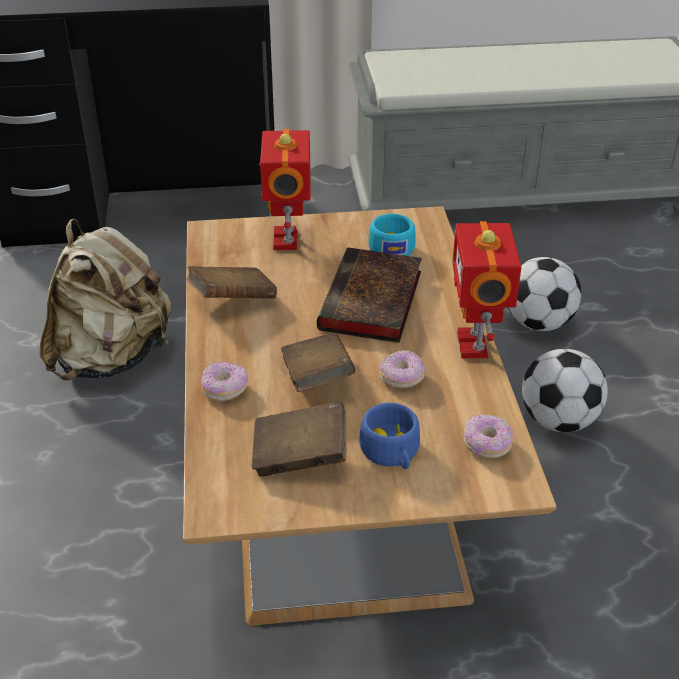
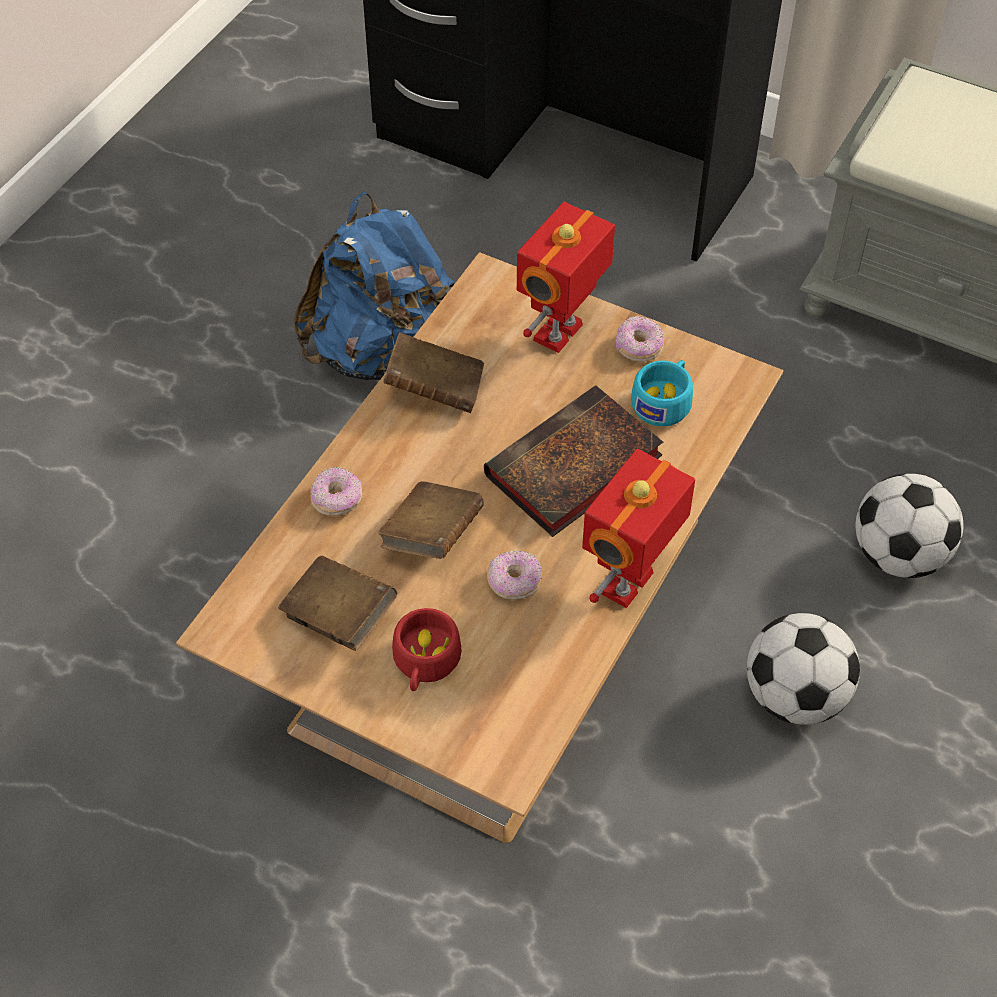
camera: 35 degrees right, 15 degrees up
(112, 358) = (384, 351): beige backpack -> blue backpack
(392, 454) = (425, 664): blue cup -> red cup
(486, 445) = (523, 708): donut -> donut (638, 347)

